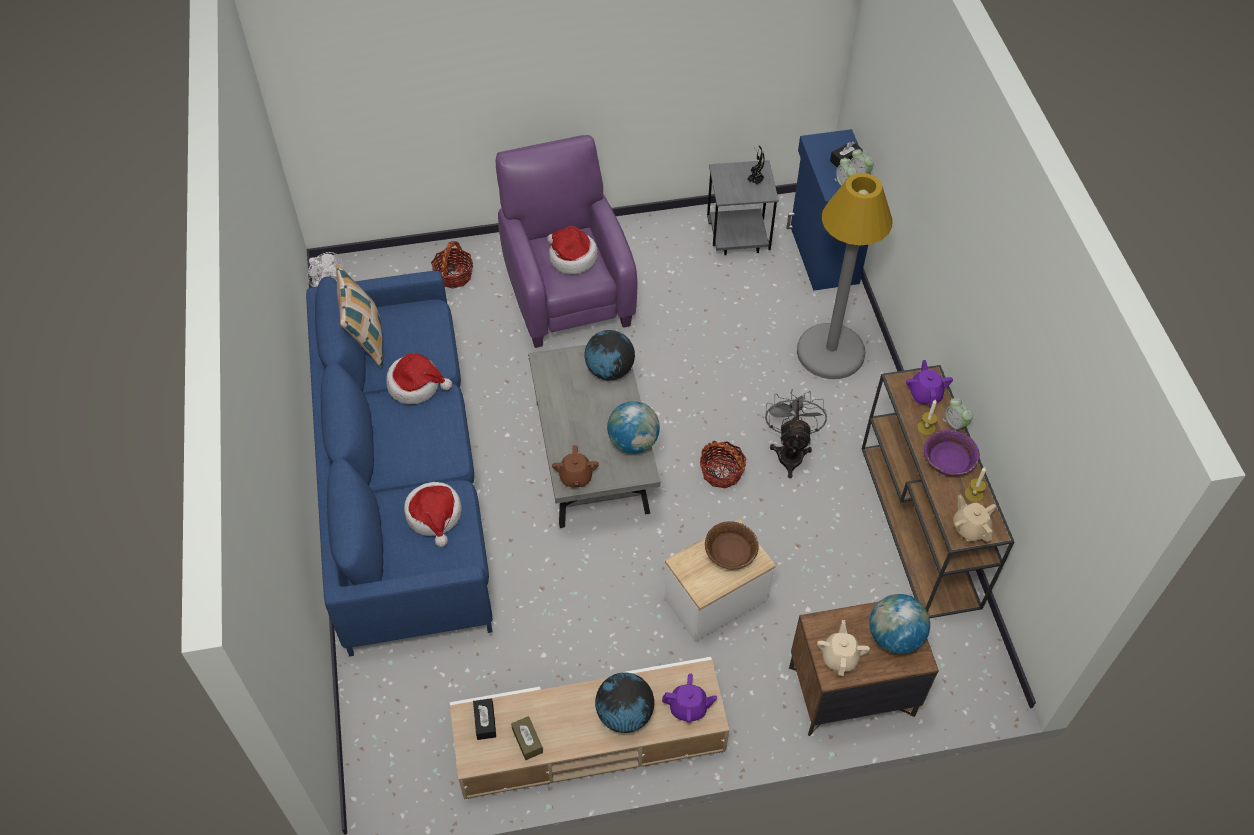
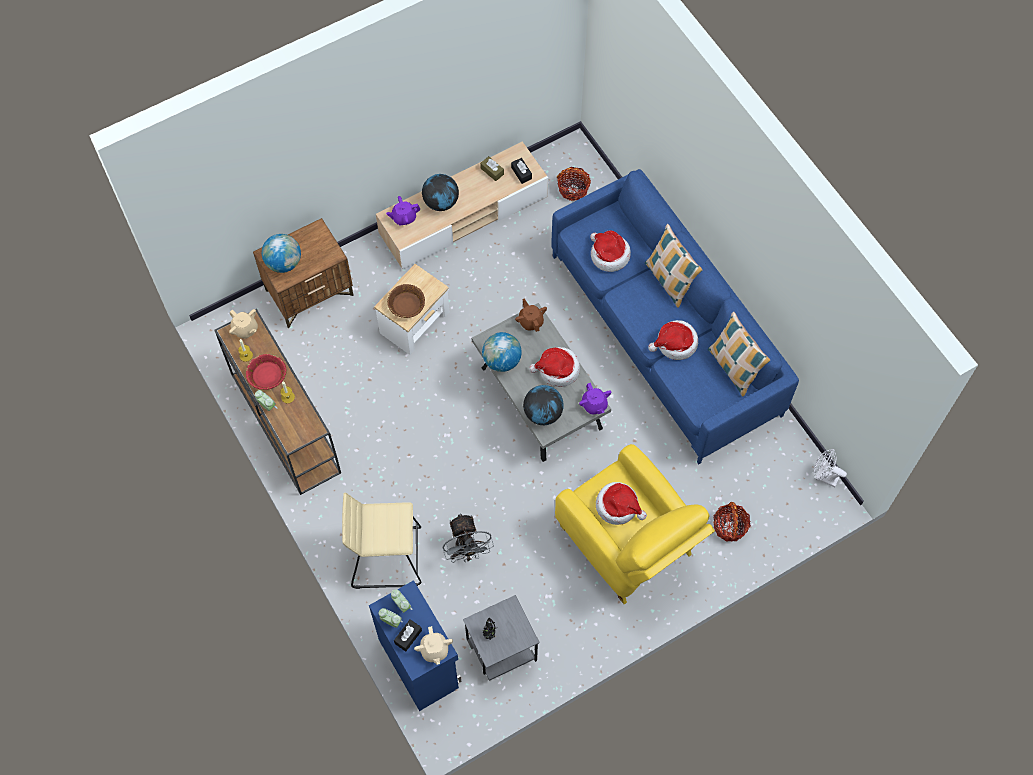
camera: 160 degrees right, 10 degrees up
(377, 459) = (669, 281): none -> pillow
(566, 290) = (628, 544): purple armchair -> yellow armchair
(570, 411) = (557, 370): none -> hat
(721, 472) = (441, 418): basket -> basket (573, 189)
(790, 452) = (394, 452): grey fan -> grey fan (467, 551)
(830, 352) = (386, 556): grey floor lamp -> beige stool
(840, 657) = (315, 240): beige teapot -> beige teapot (434, 650)
(925, 394) = (293, 425): purple teapot -> purple teapot (594, 405)
(948, 460) = (267, 376): purple bowl -> red bowl

